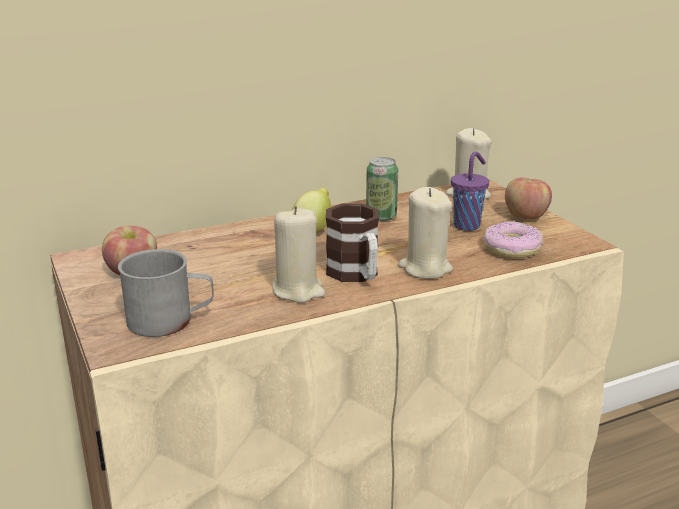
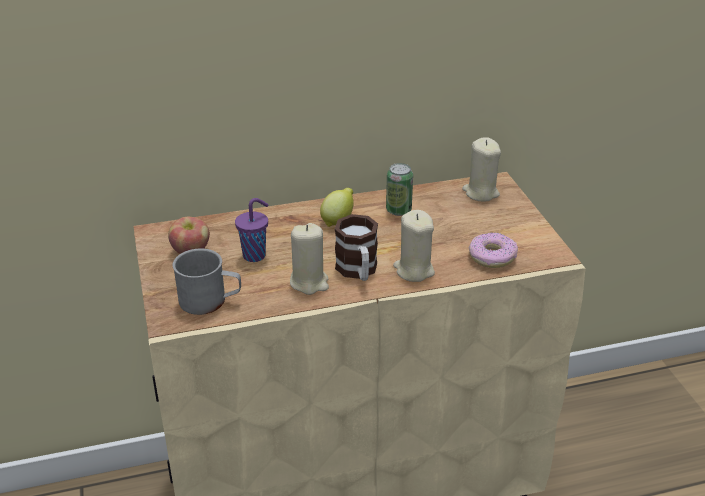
camera: 10 degrees right, 10 degrees up
(467, 225) = (466, 227): purple cup -> purple cup (255, 255)
(525, 217) = (519, 222): apple -> none

